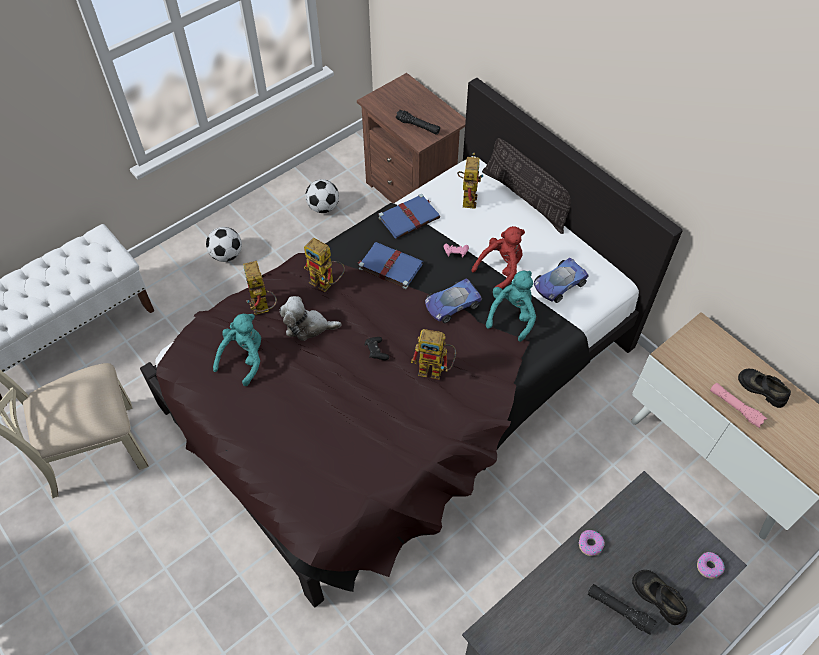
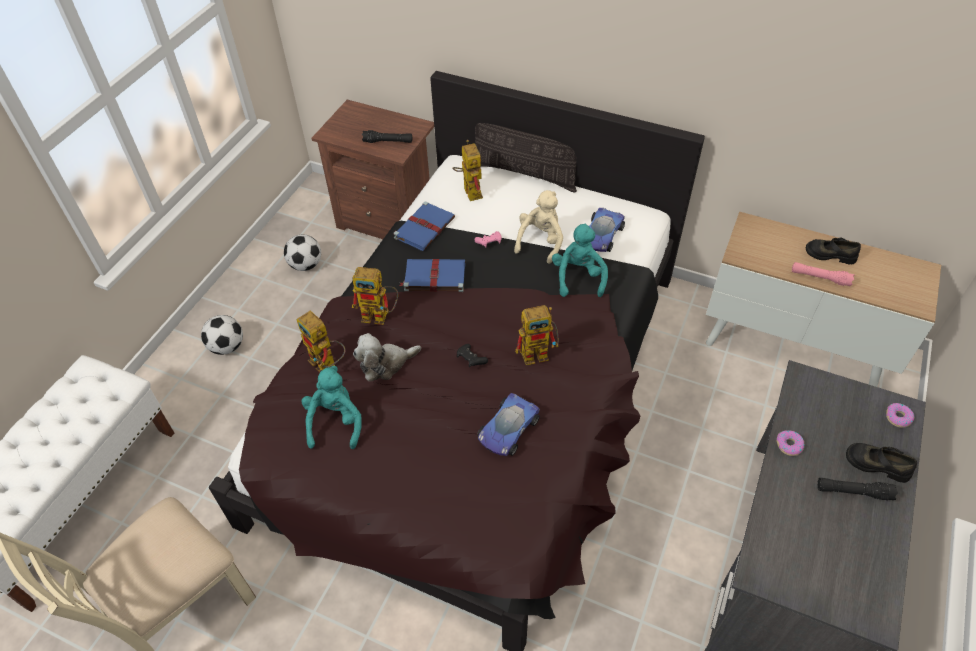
camera: 25 degrees left, 5 degrees down
(451, 304) = (516, 288): toy car -> toy car (507, 429)
(501, 269) = (540, 241): red plush toy -> beige plush toy

